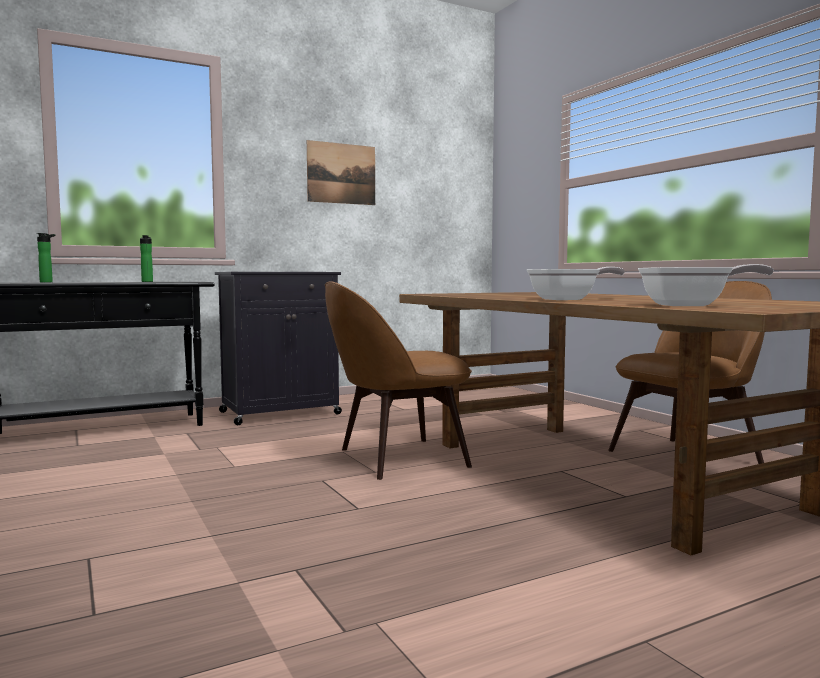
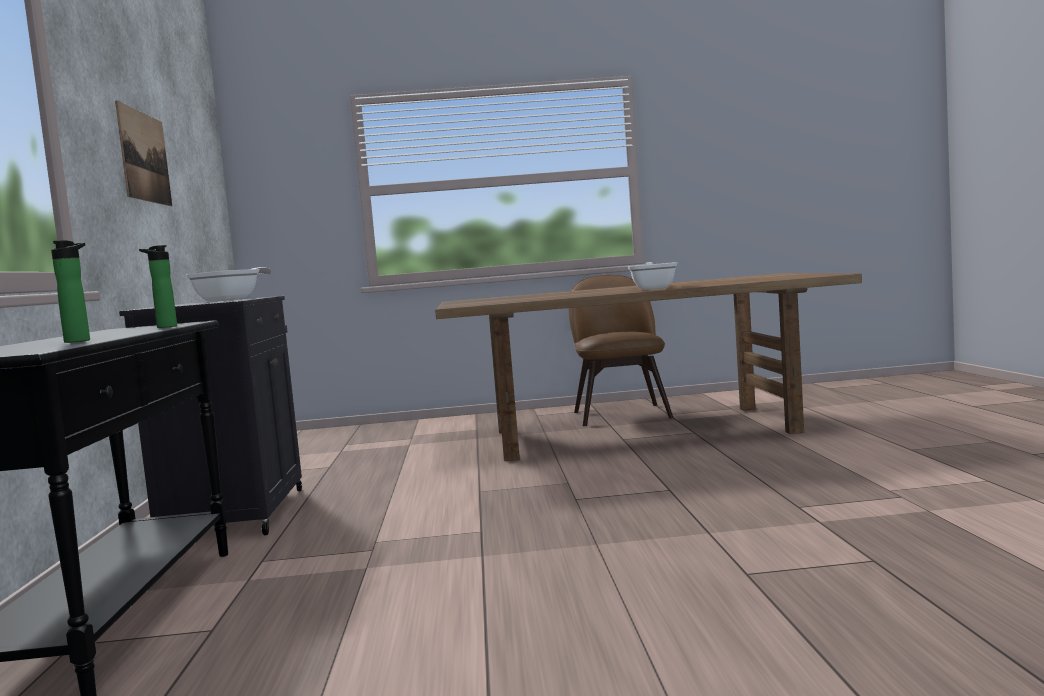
camera: 65 degrees left, 0 degrees up
(397, 458) = (532, 475): brown chair -> none
(692, 305) = (770, 278): frying pan -> frying pan (232, 299)

